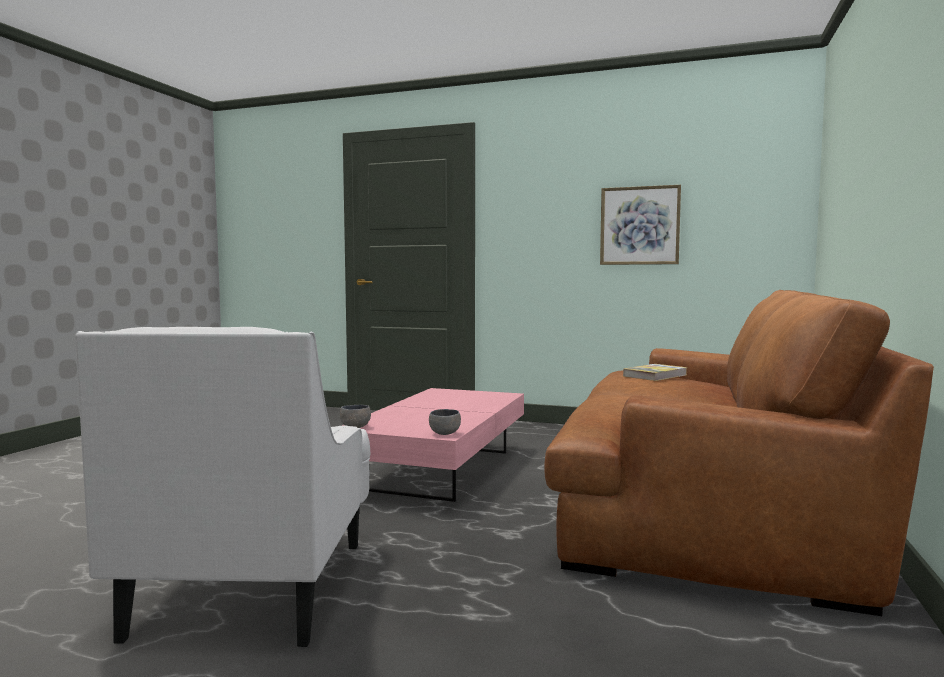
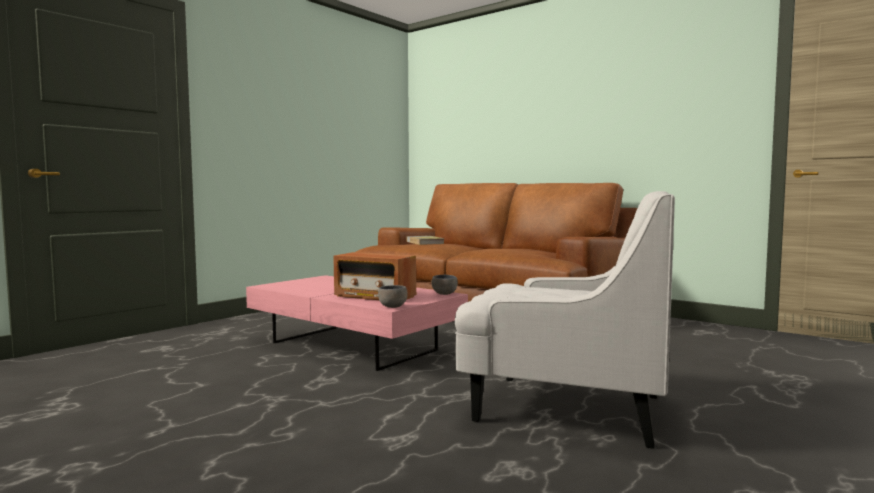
camera: 70 degrees left, 0 degrees up
(407, 417) = (375, 296): none -> radio
(639, 226) = (324, 133): picture -> none

